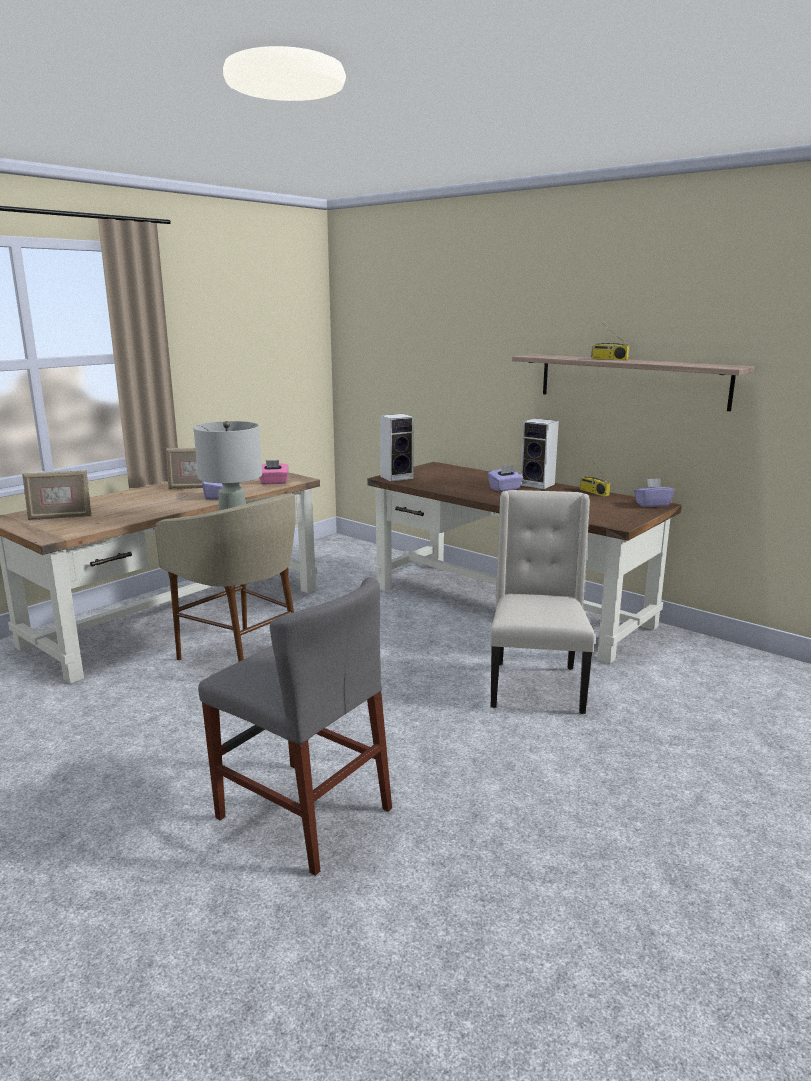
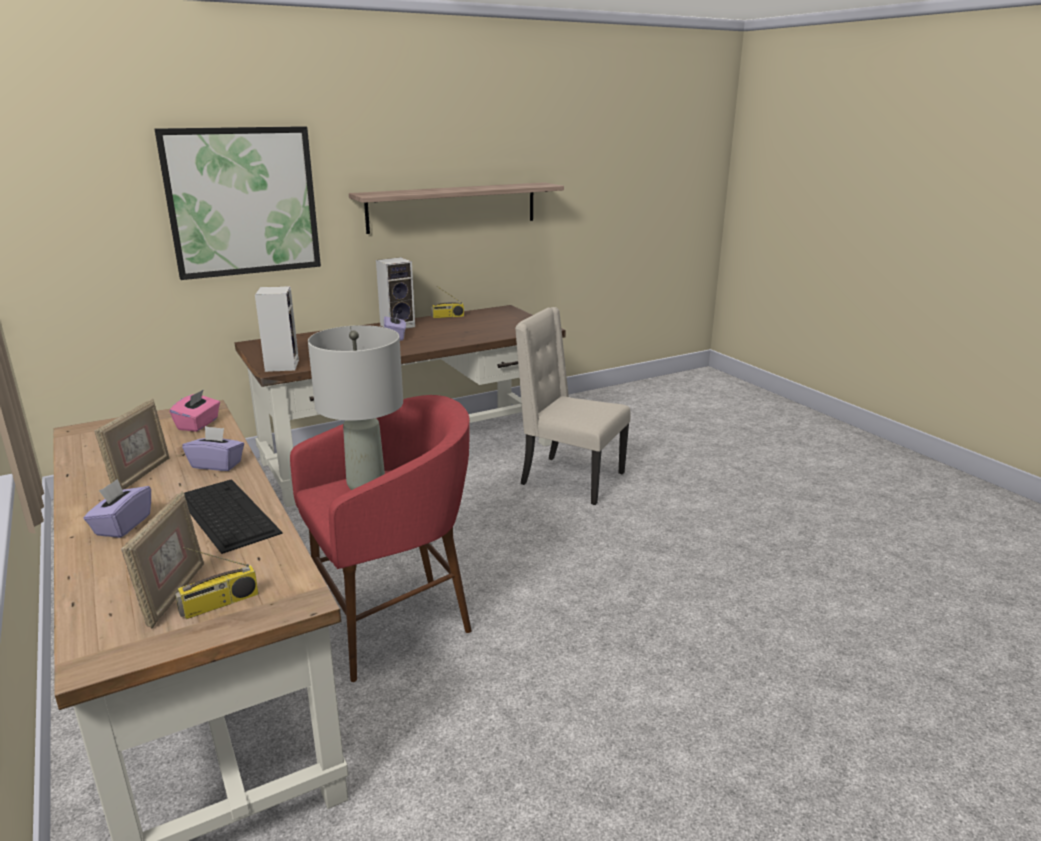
camera: 70 degrees left, 5 degrees up
(150, 509) = (226, 513): none -> keyboard
(242, 658) = (395, 626): beige stool -> red stool
(303, 813) = (723, 623): grey chair -> none
(457, 352) = (242, 202): none -> picture
(608, 359) = (443, 189): radio -> radio (219, 604)
(652, 504) = (503, 310): purple tissue box -> purple tissue box (122, 525)

